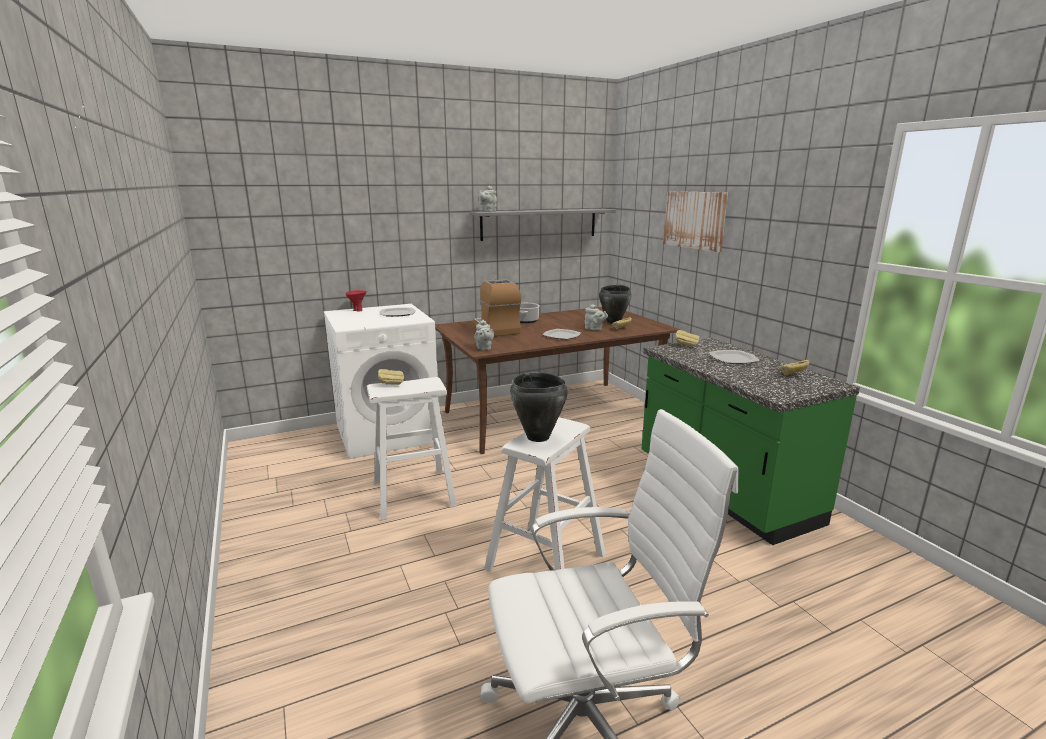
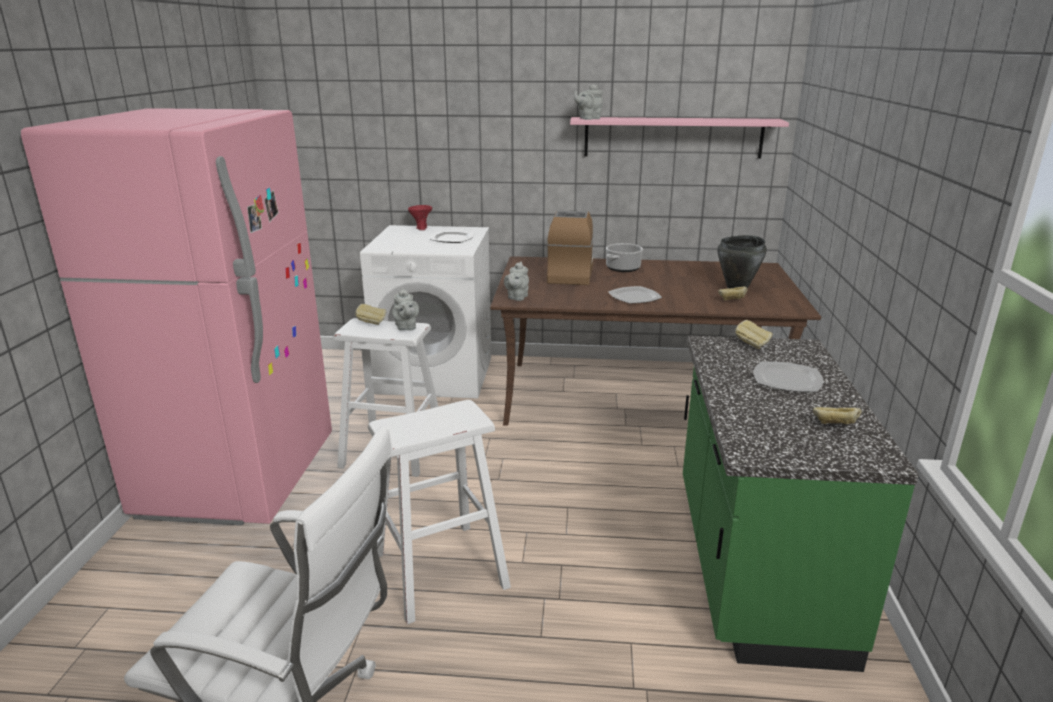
camera: 30 degrees right, 5 degrees up
(295, 554) = (240, 477): none -> pink fridge
(538, 437) = (416, 422): black cooking pot -> none
(539, 224) = (673, 137): grey shelf -> pink shelf
(594, 329) = (693, 295): grey teapot -> grey teapot (406, 327)
(695, 220) = (854, 152): picture -> none

